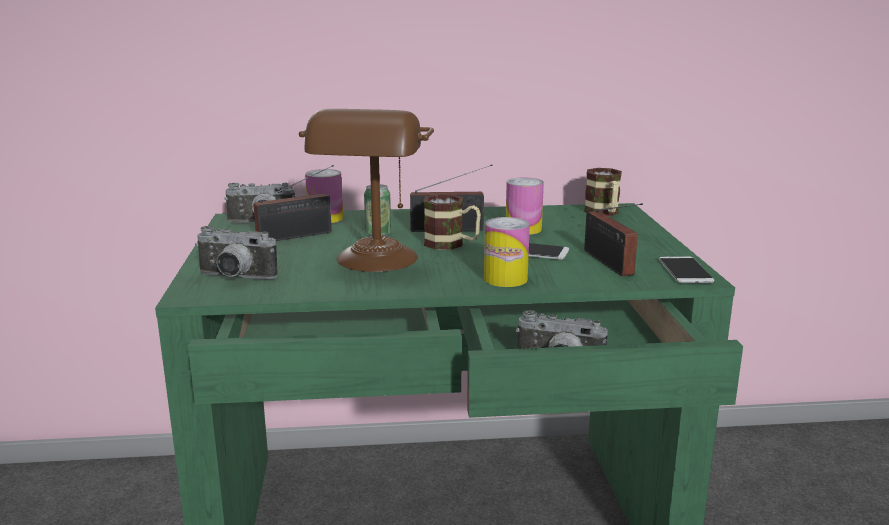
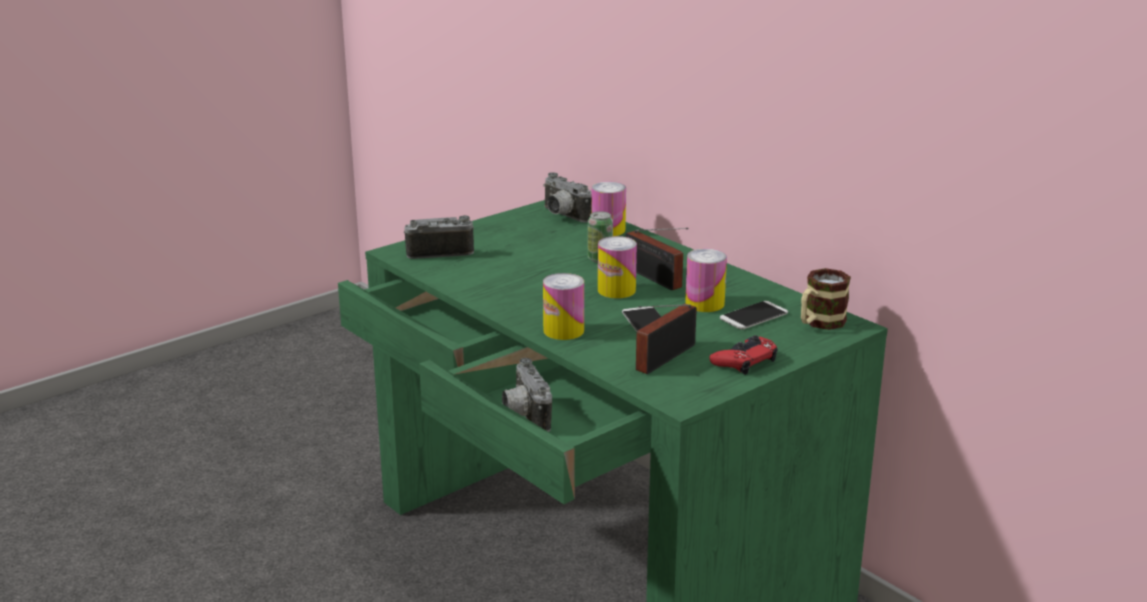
camera: 55 degrees right, 5 degrees up
(234, 278) = (439, 251): camera -> camera turned 105 degrees clockwise
(299, 235) = (553, 237): radio -> none
(375, 264) = (530, 280): brown table lamp -> none
(451, 244) = (616, 290): mug -> can
(644, 244) = (744, 361): none -> red game controller
(685, 271) = (691, 393): phone -> phone (753, 316)

